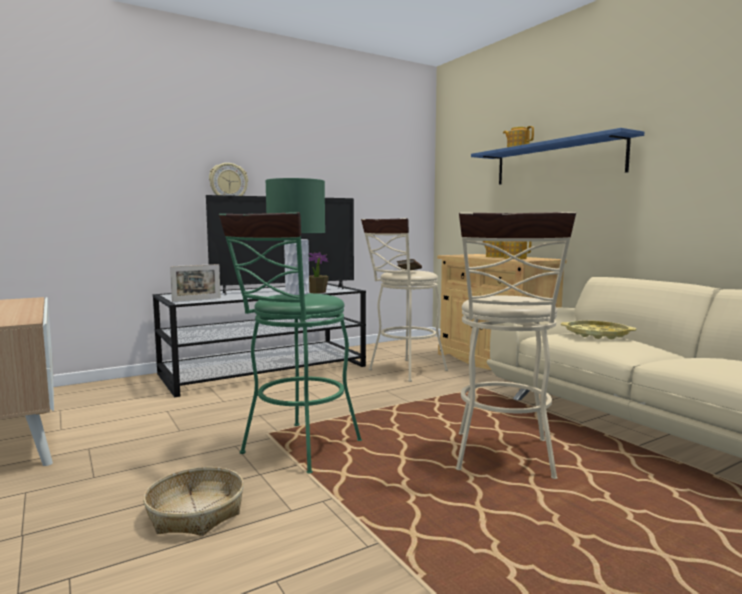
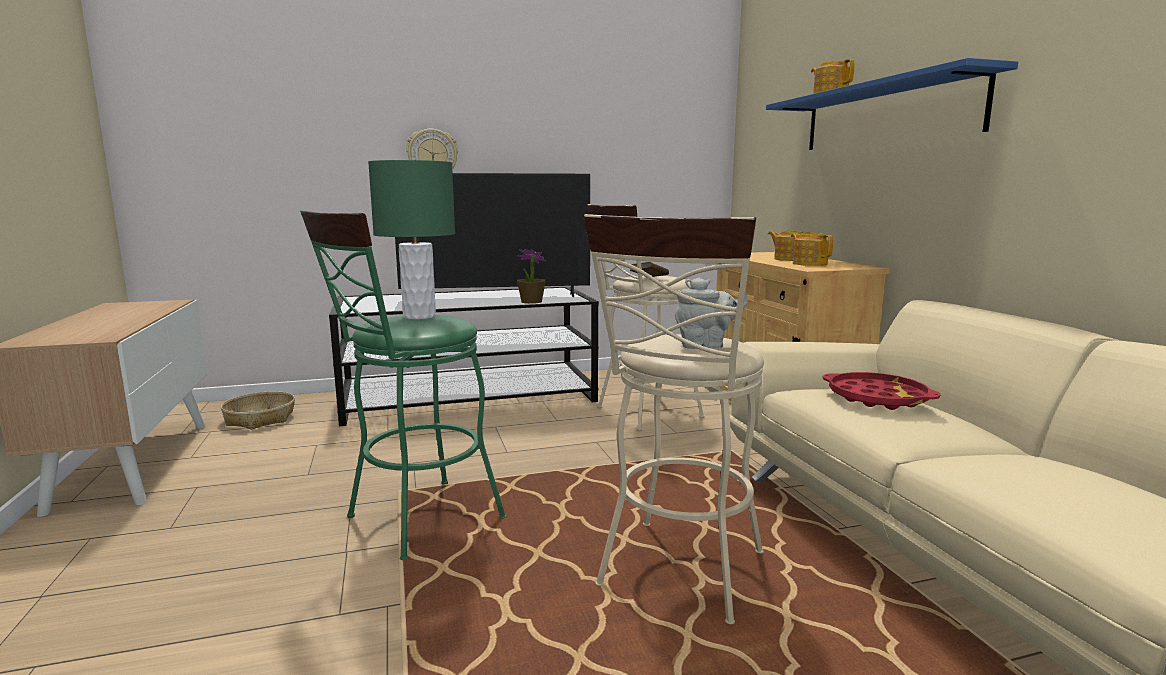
camera: 15 degrees right, 5 degrees up
(195, 512) = (231, 597): basket -> basket (260, 419)
(196, 299) = (371, 307): picture frame -> none
(521, 299) = (706, 346): none -> grey teapot
(596, 334) = (877, 398): yellow tray -> red tray

